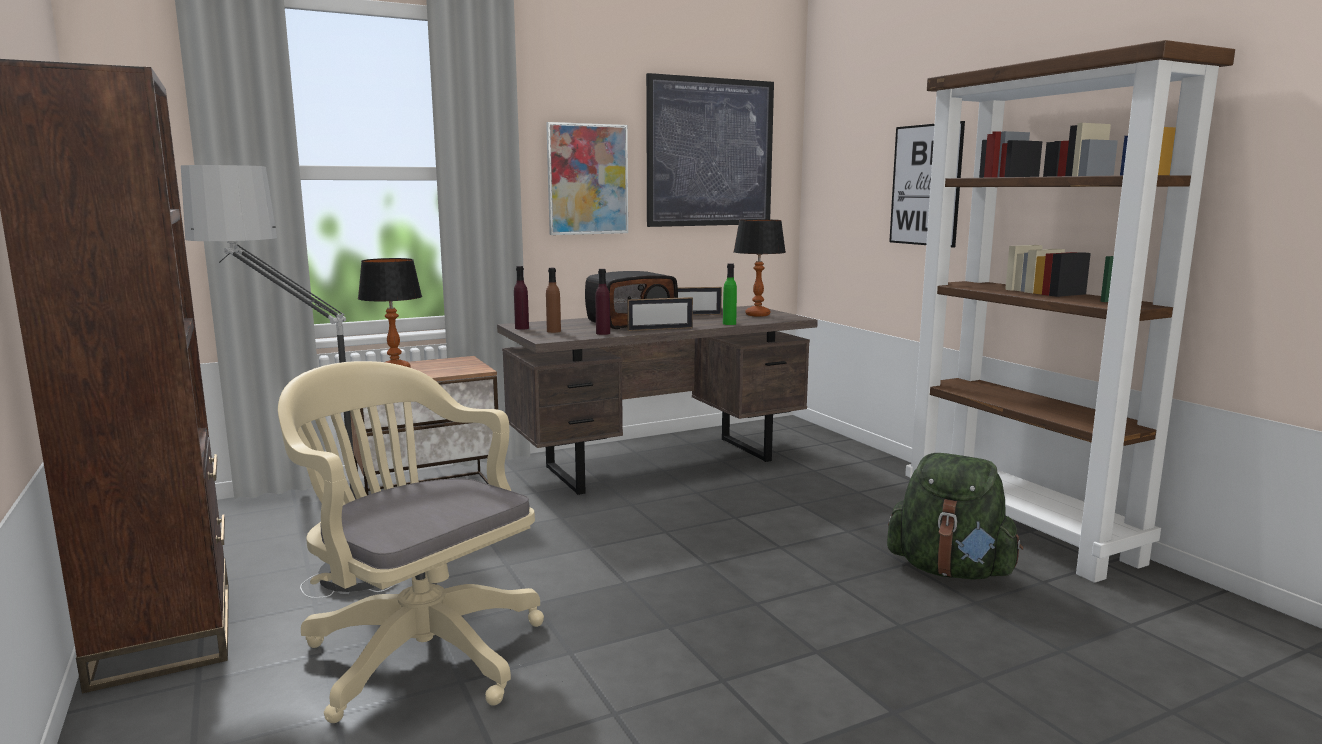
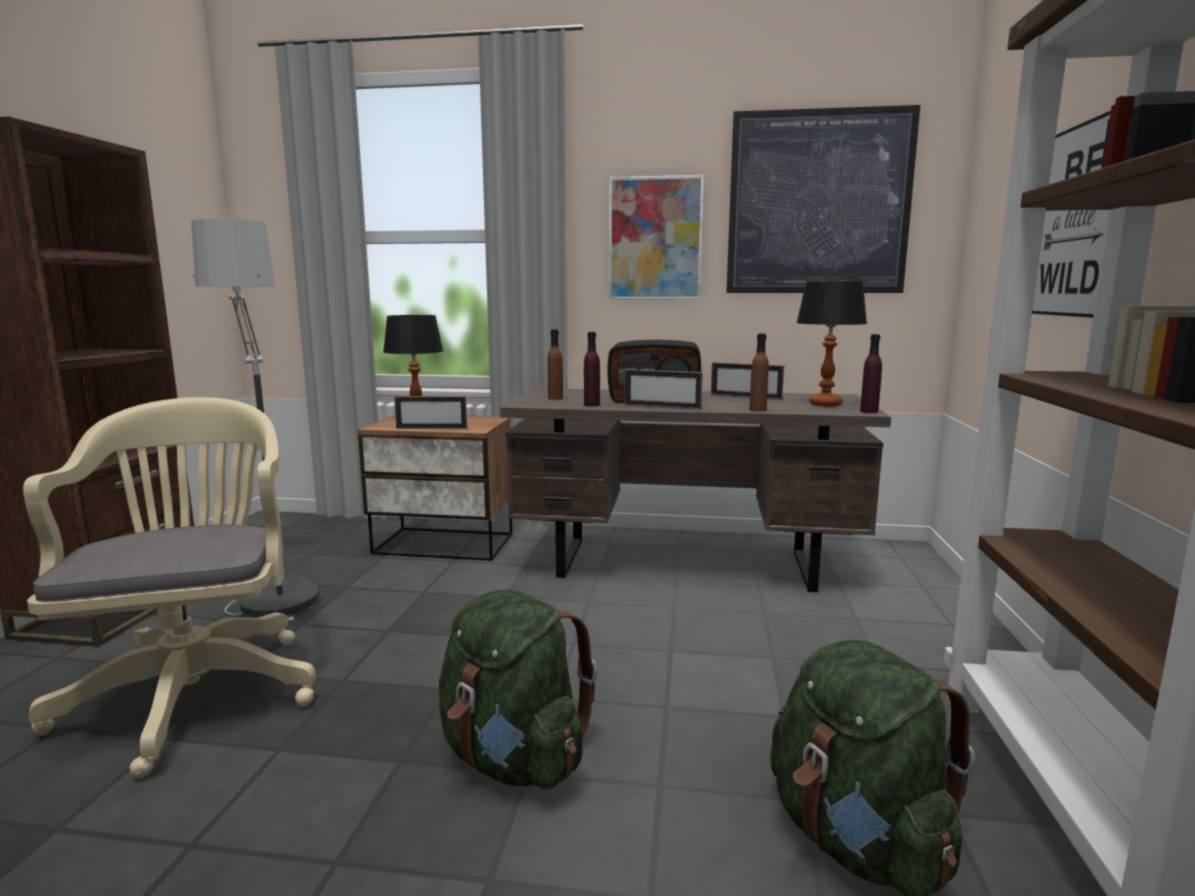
camera: 35 degrees right, 0 degrees up
(433, 374) = (431, 428): none -> picture frame
(522, 328) = (539, 393): purple bottle -> purple bottle (869, 411)
(729, 323) = (757, 410): green bottle -> brown bottle
(737, 600) = (513, 759): none -> green backpack

